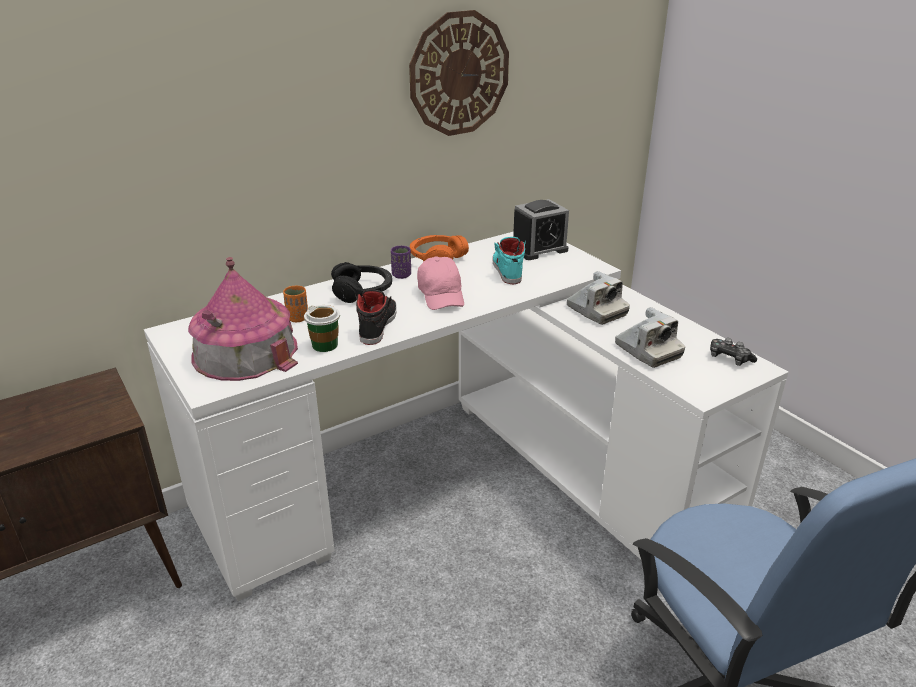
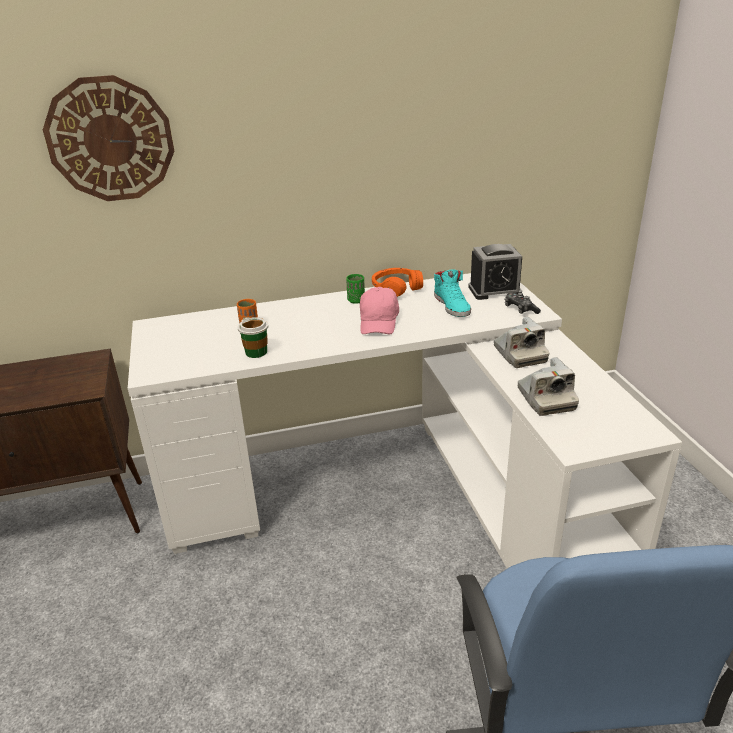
camera: 20 degrees right, 0 degrees up
(245, 352) = (193, 349): toy house -> none
(362, 291) = (315, 311): black headphones -> none
(377, 325) = (308, 341): black shoe -> none
(401, 275) = (356, 300): purple cup -> green cup
(459, 74) = (427, 122): wall clock -> wall clock (110, 140)
(507, 269) = (452, 305): turquoise shoe -> turquoise shoe turned 150 degrees clockwise
(729, 358) = (625, 419): game controller -> game controller (520, 309)

